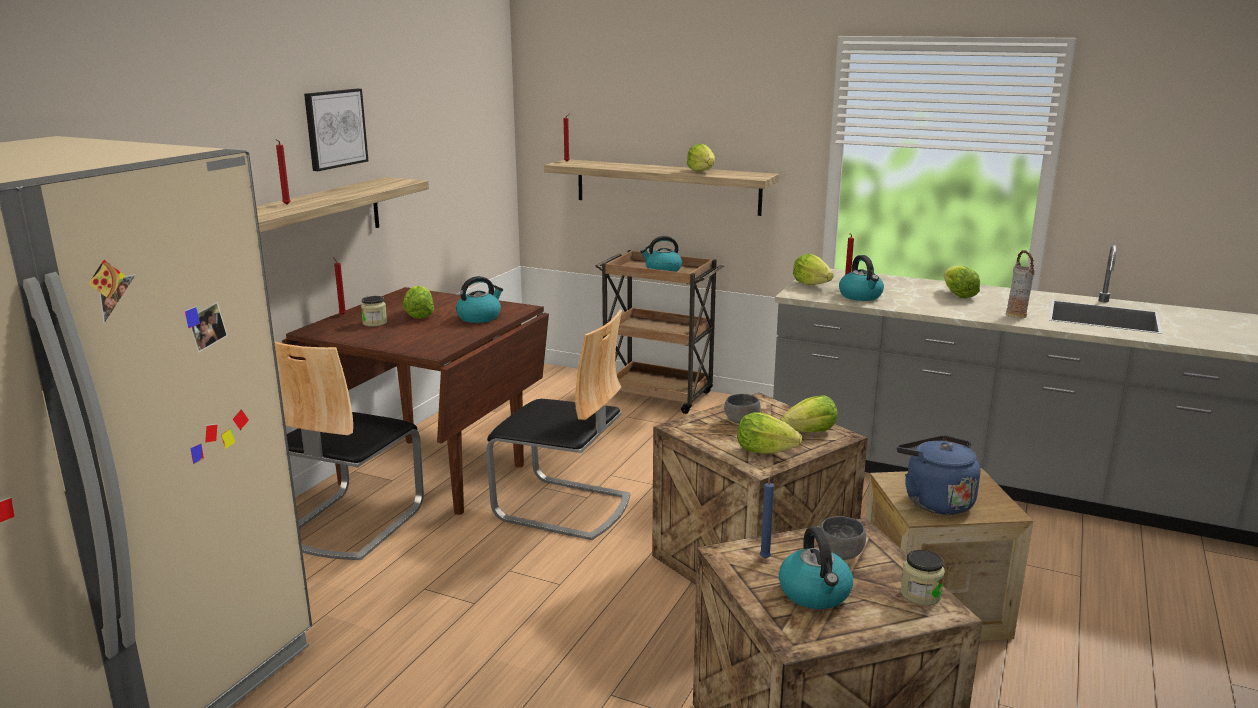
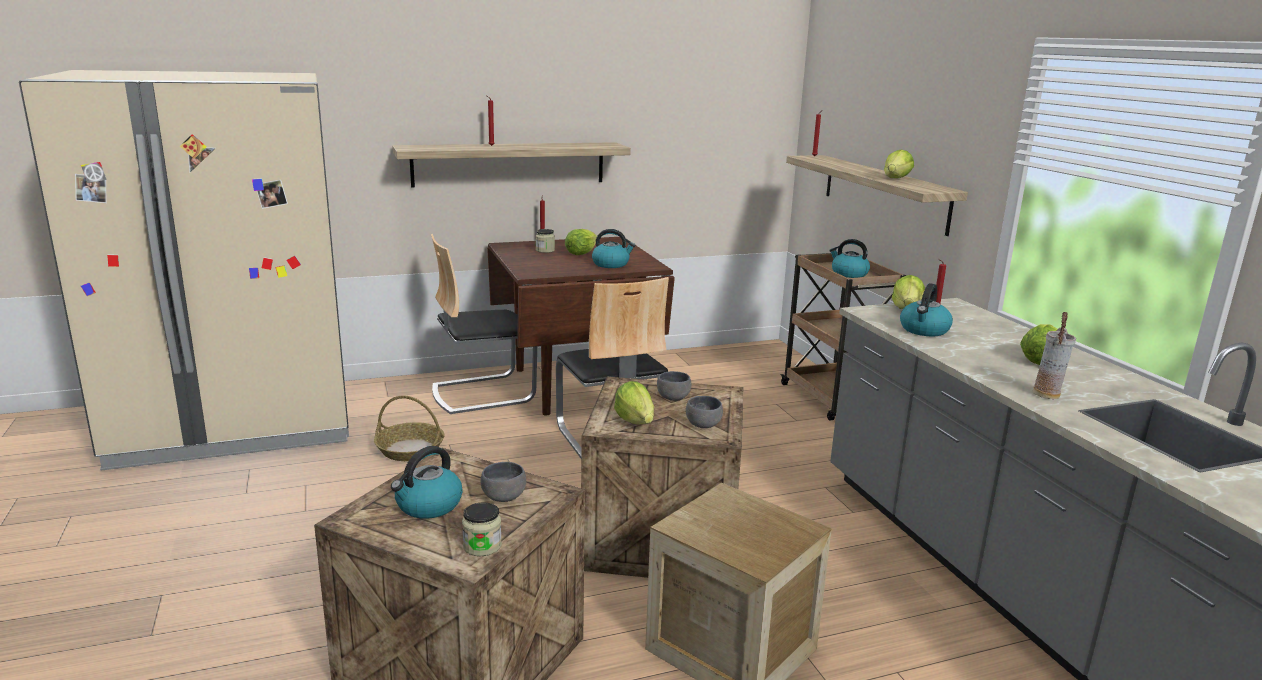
camera: 45 degrees right, 0 degrees up
(335, 128) = (565, 96): picture -> none
(395, 615) = (410, 449): none -> basket
(765, 557) = (459, 473): blue candle -> none
(810, 432) = (704, 426): lettuce -> grey bowl
(935, 501) = (717, 524): blue kettle -> none

